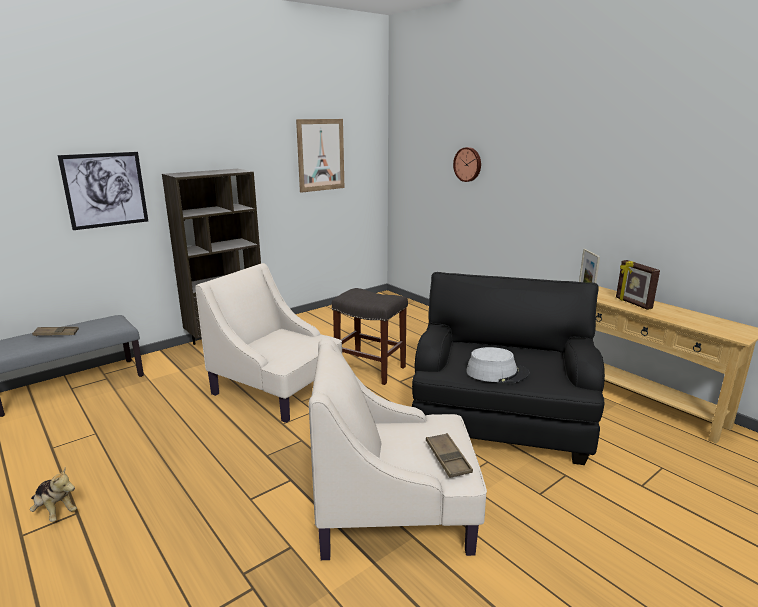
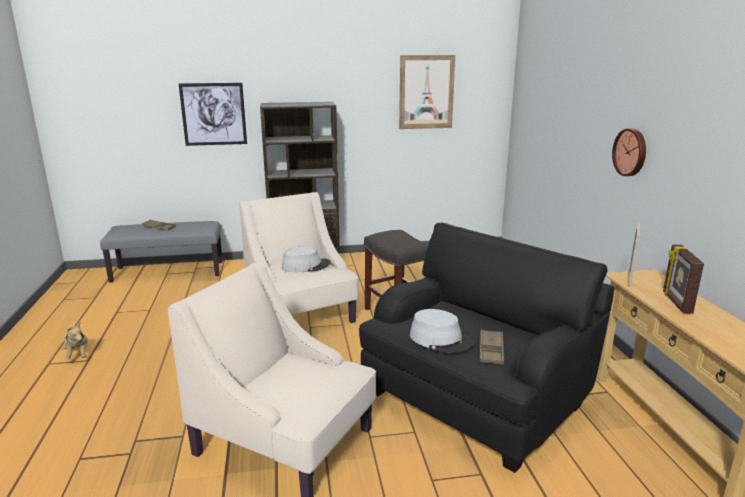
camera: 30 degrees right, 0 degrees up
(286, 340) = (306, 266): none -> grey hat
(448, 458) = (303, 400): brown tray -> brown tray (491, 350)
(468, 164) = (569, 109): wall clock -> wall clock (631, 152)

